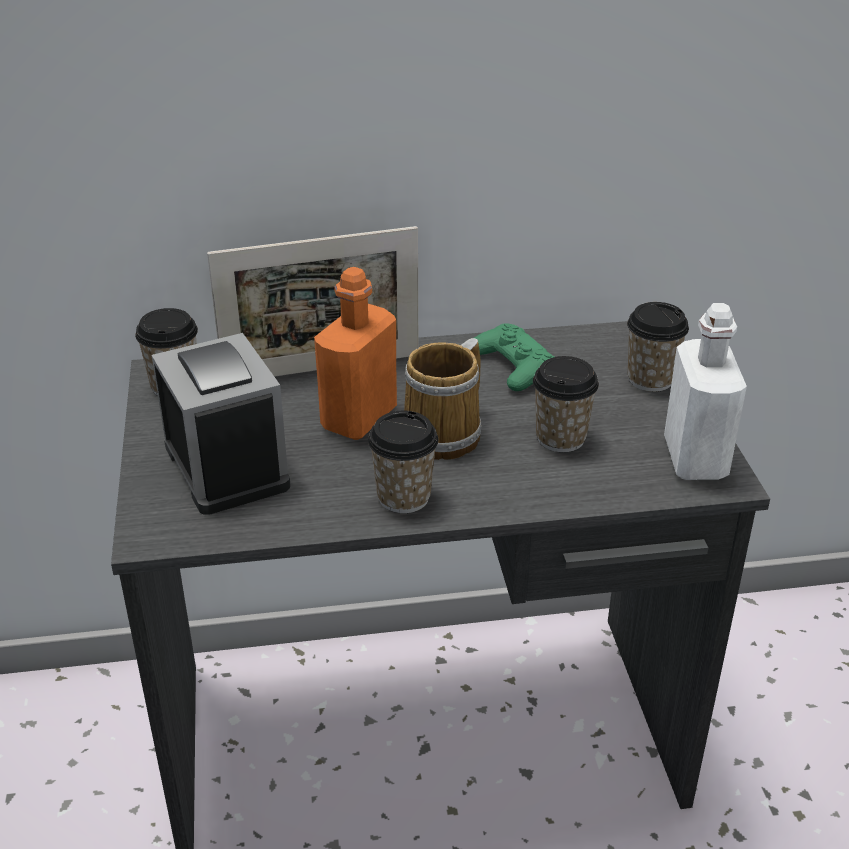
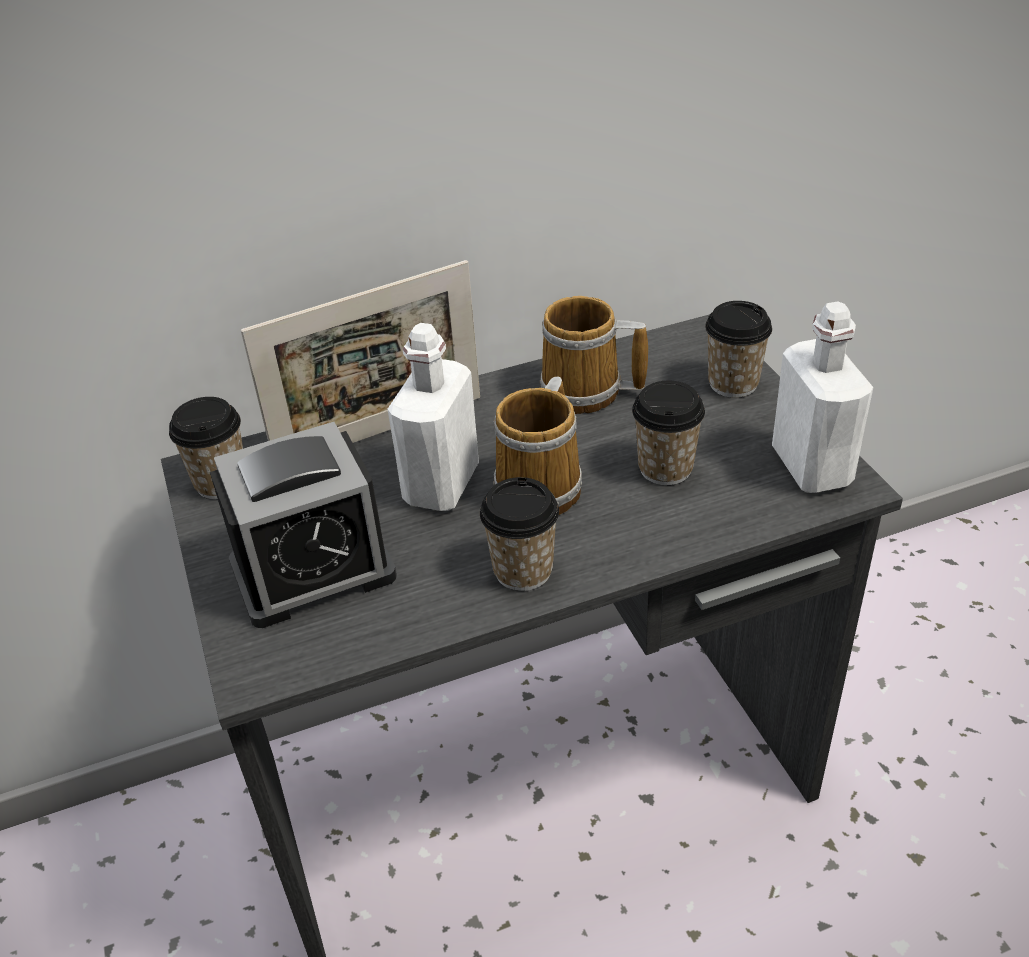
camera: 10 degrees left, 5 degrees up
(226, 466) = (313, 570): alarm clock -> alarm clock turned 105 degrees clockwise
(359, 418) = (441, 484): orange bottle -> white bottle
(514, 366) = (586, 393): green game controller -> mug

